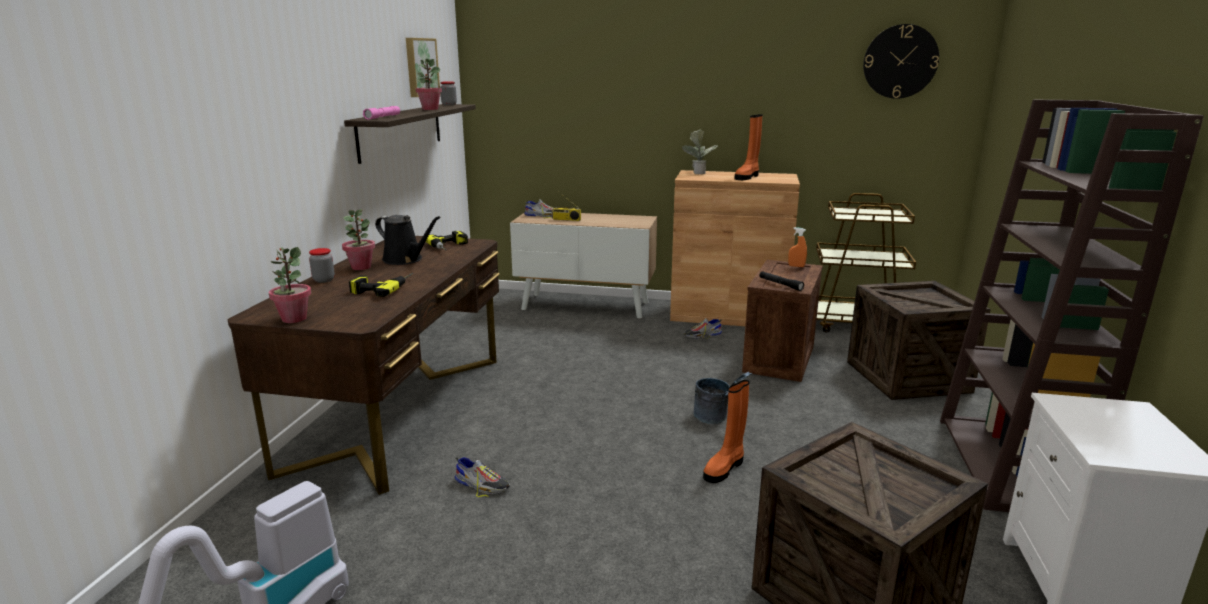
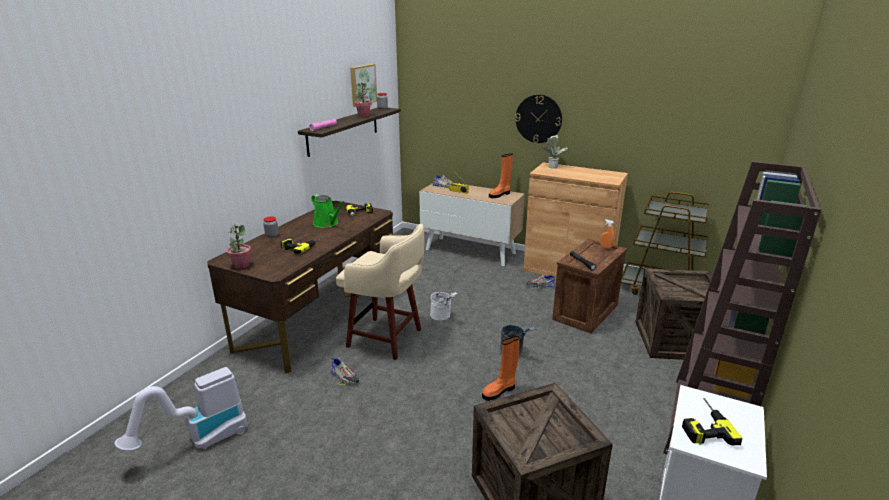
camera: 15 degrees right, 5 degrees up
(361, 267) = (298, 227): potted plant -> none
(405, 260) = (327, 223): black watering can -> green watering can
(523, 425) = (387, 339): none -> beige stool
(590, 386) = (442, 316): none -> white bucket
(747, 177) = (585, 174): orange boot -> orange boot (500, 195)
(900, 61) = (715, 94): wall clock -> wall clock (538, 118)
(1102, 432) = (702, 424): none -> power drill

